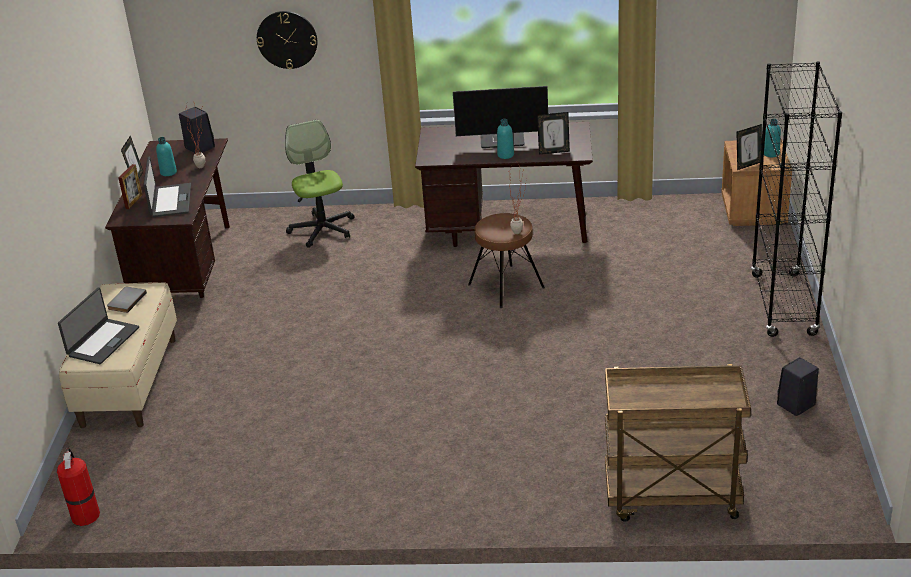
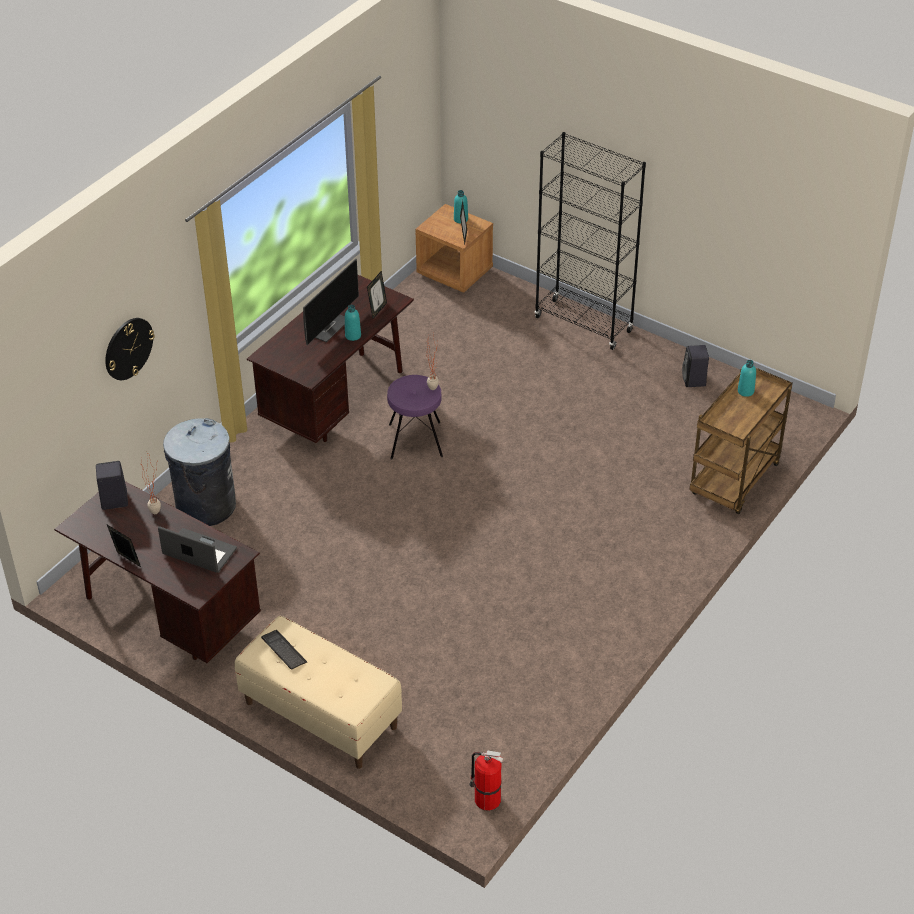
camera: 60 degrees left, 10 degrees up
(102, 342) = (337, 685): laptop -> none
(125, 301) = (284, 650): grey book -> keyboard
(134, 202) = (172, 576): picture frame -> none
(168, 172) = (140, 536): turquoise bottle -> turquoise bottle (745, 391)
(322, 229) = (205, 505): office chair -> grey trash can
(506, 286) = (416, 440): brown stool -> purple stool

